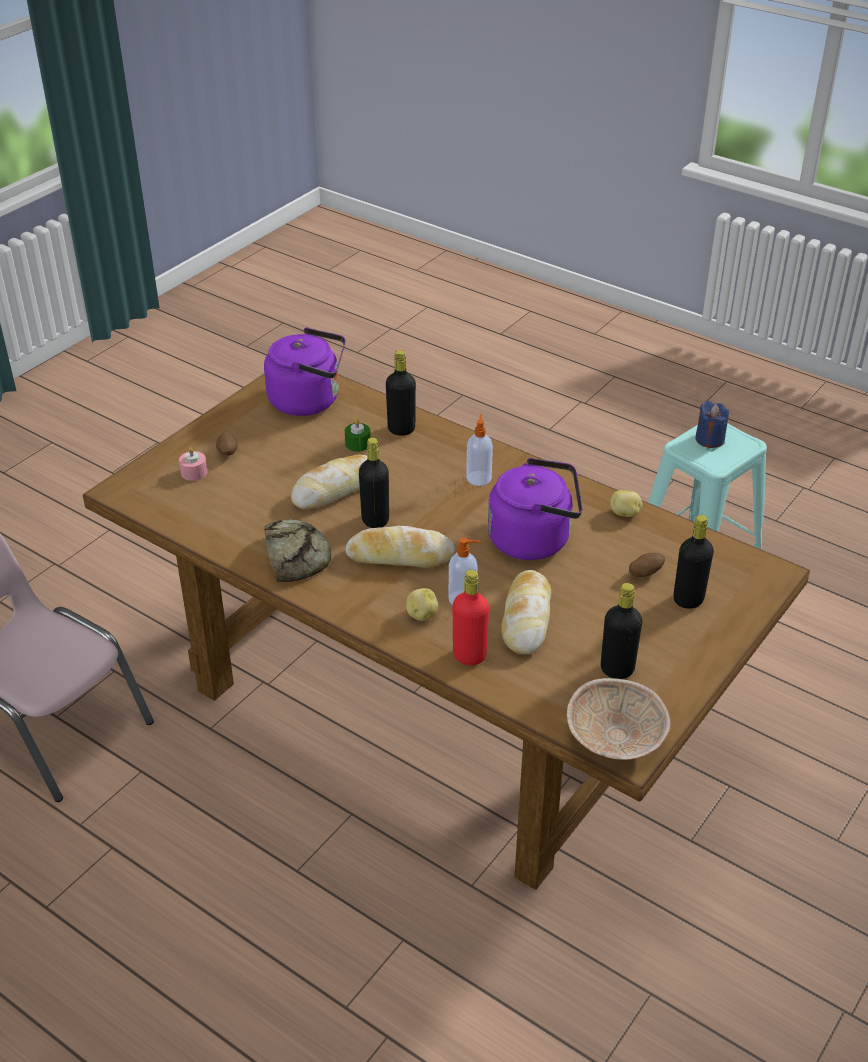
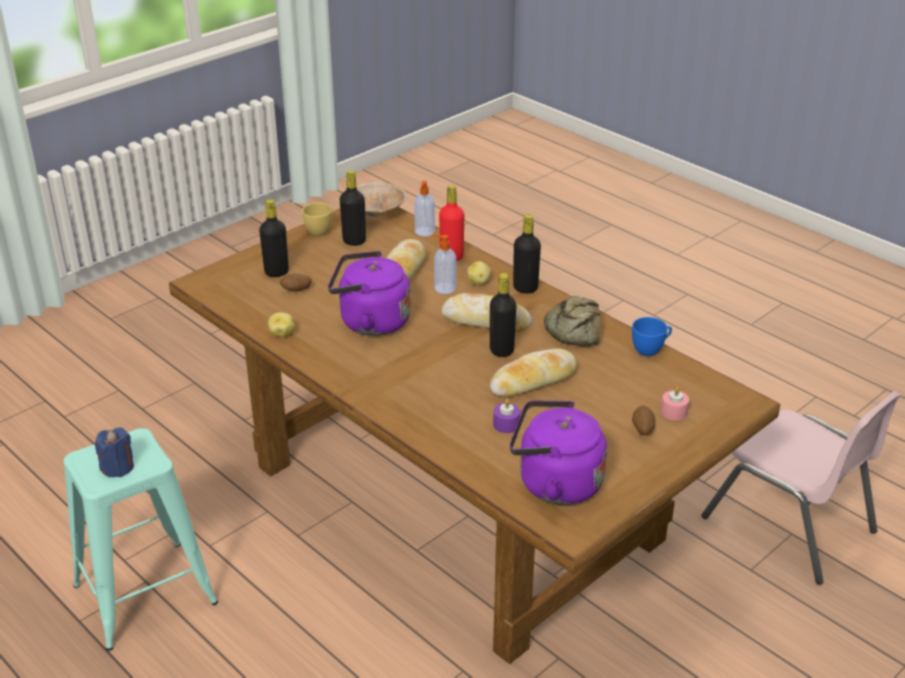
camera: 170 degrees left, 5 degrees down
(207, 539) = (651, 349): none -> blue cup
(358, 444) = (506, 424): green candle -> purple candle
(401, 429) = (457, 436): black bottle -> black bottle (525, 288)
(479, 478) = (396, 377): soap dispenser -> soap dispenser (424, 232)
(676, 685) = (321, 230): none -> yellow cup

